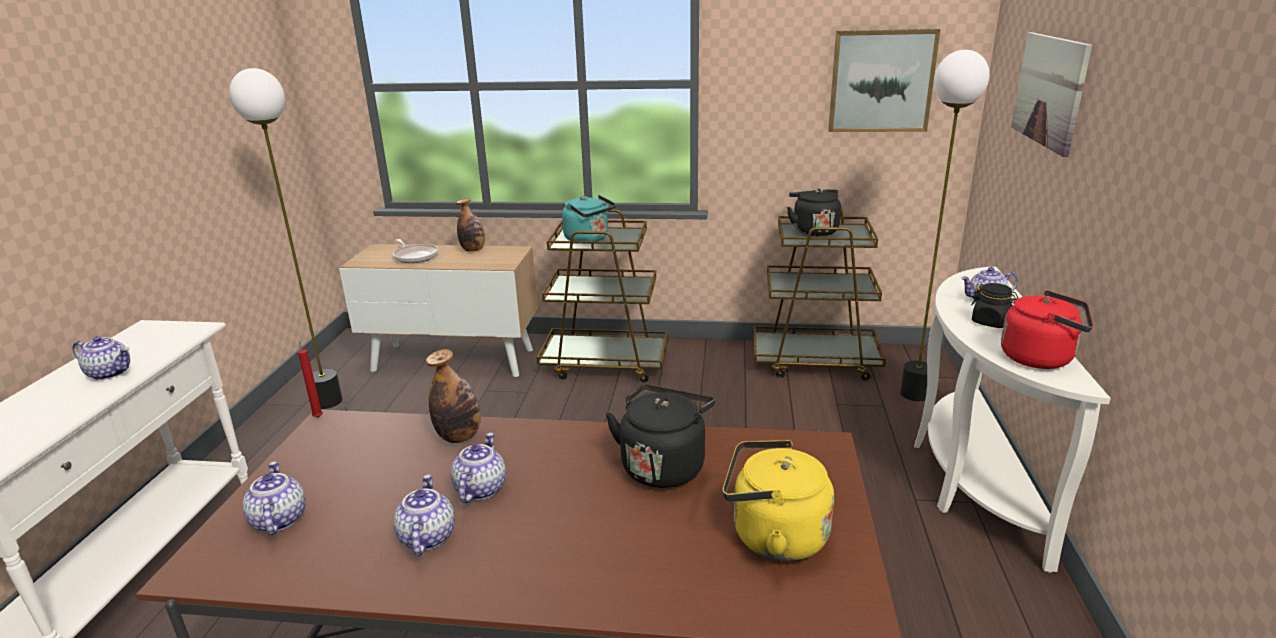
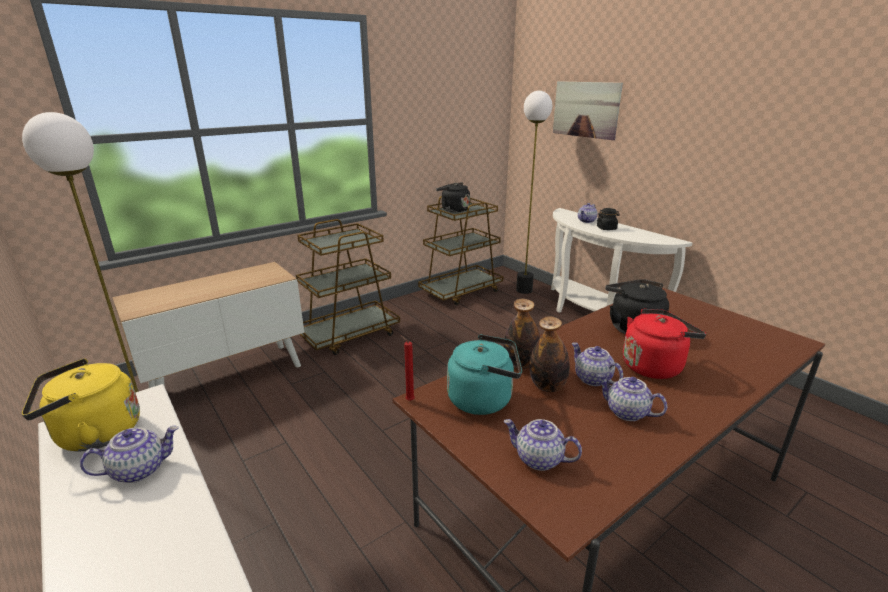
camera: 45 degrees left, 0 degrees up
(415, 256) = (186, 293): frying pan -> none
(473, 250) = (231, 275): bottle -> bottle (547, 386)
(589, 239) = (336, 242): turquoise kettle -> turquoise kettle (484, 399)
(773, 536) = (722, 331): yellow kettle -> yellow kettle (94, 435)
(881, 81) = (467, 114): picture -> none
(1041, 358) = (648, 236): red kettle -> red kettle (654, 366)

